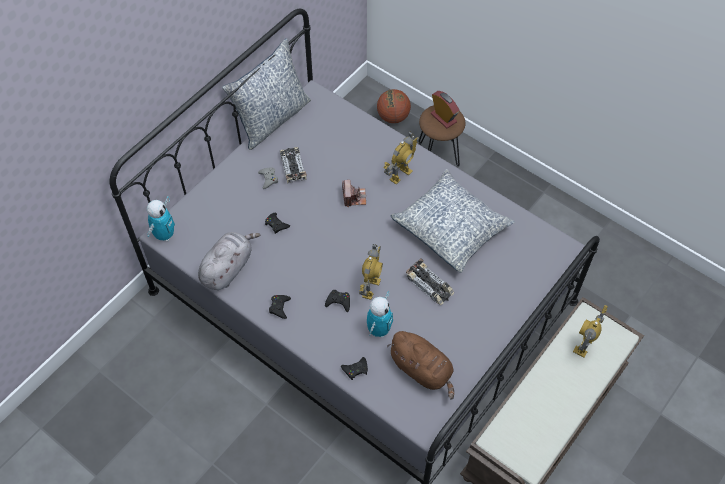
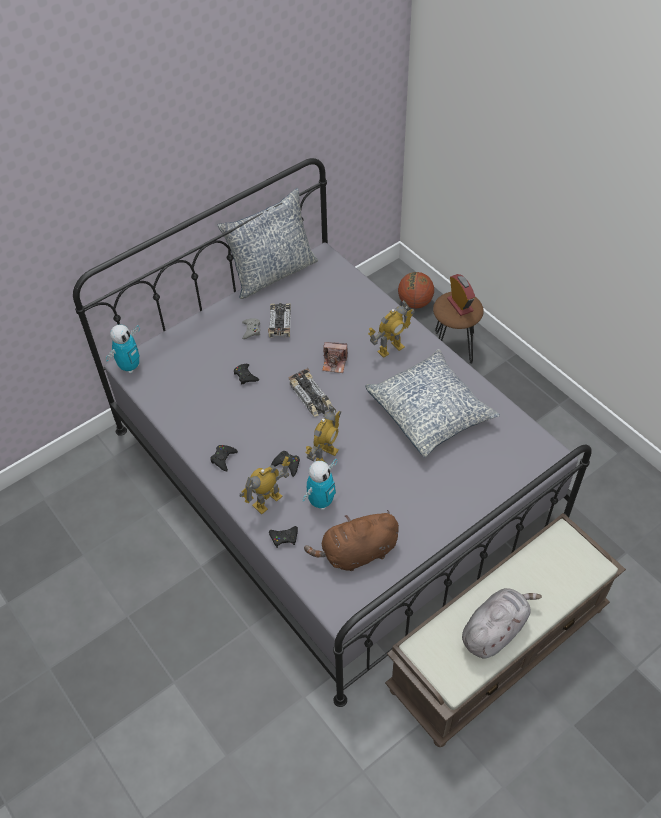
camera: 15 degrees right, 5 degrees down
(228, 268) = (183, 410): grey plush toy -> grey plush toy (495, 629)
(354, 197) = (334, 363): camera -> camera turned 90 degrees clockwise
(422, 370) = (356, 553): brown plush toy -> brown plush toy turned 105 degrees clockwise
(430, 285) = (390, 466): toy car -> toy car (311, 397)
(584, 345) = (551, 565): toy robot -> toy robot (268, 502)

